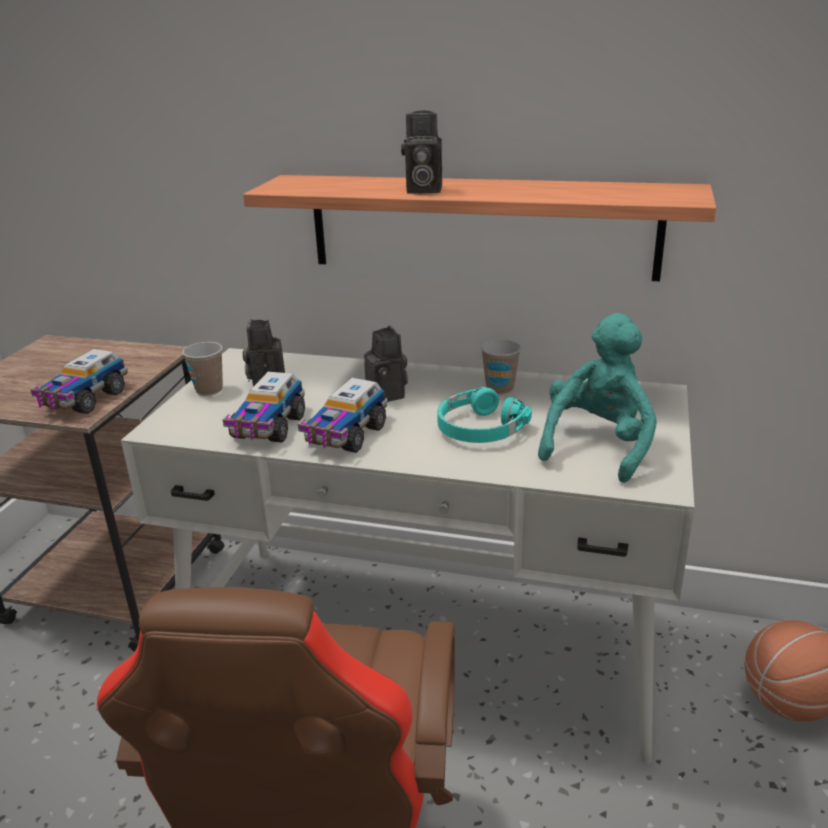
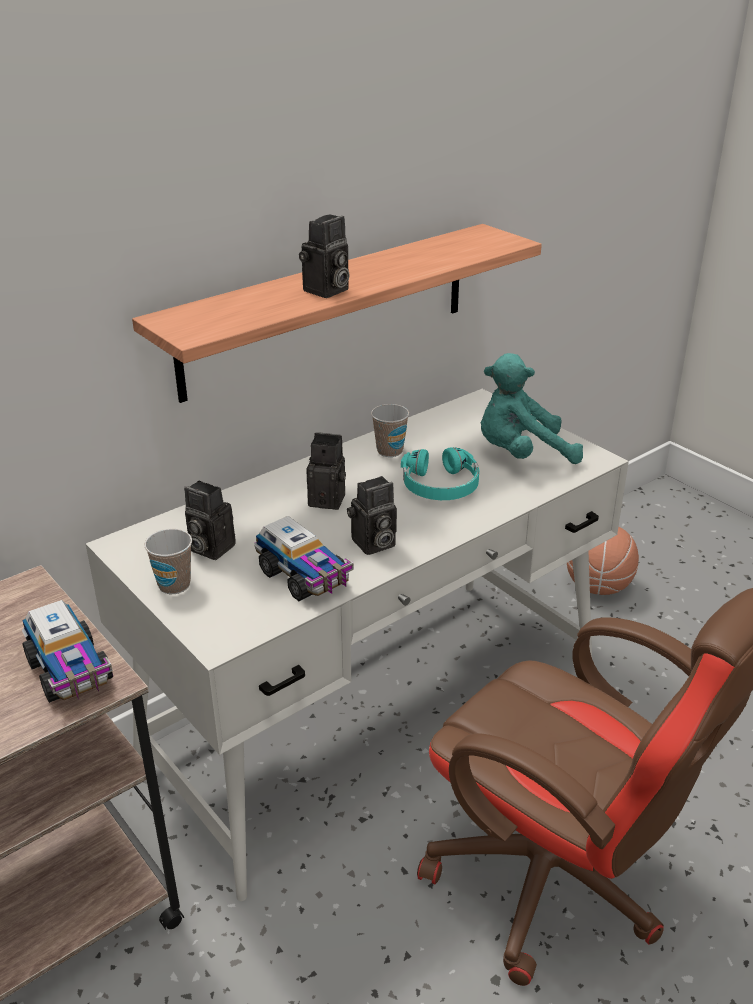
camera: 55 degrees left, 5 degrees up
(345, 435) = (373, 544): toy truck -> camera
(598, 445) = (521, 454): turquoise plush toy -> turquoise plush toy turned 75 degrees counterclockwise

